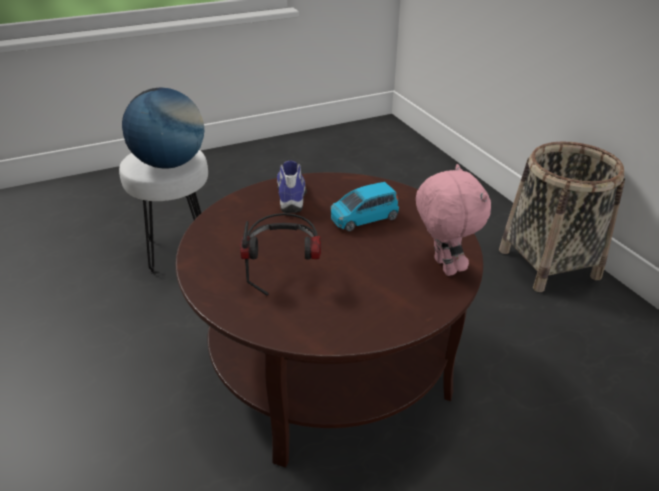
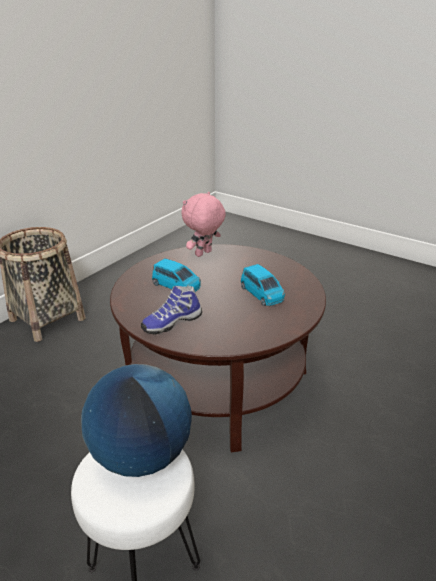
camera: 120 degrees left, 5 degrees down
(284, 273) = (262, 294): headphones -> blue toy car

